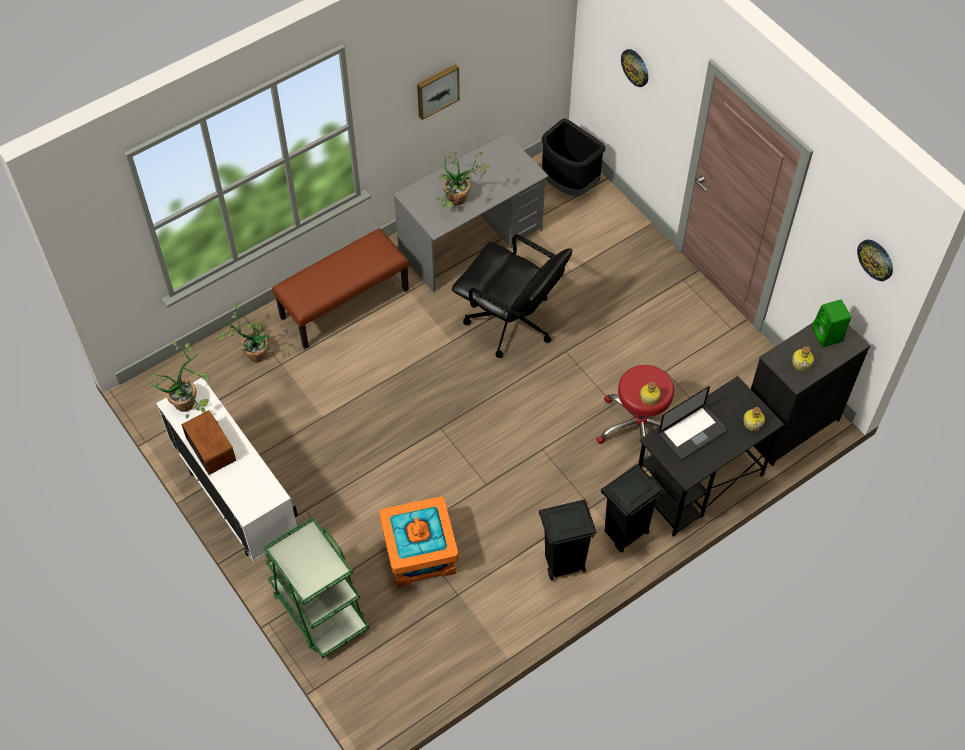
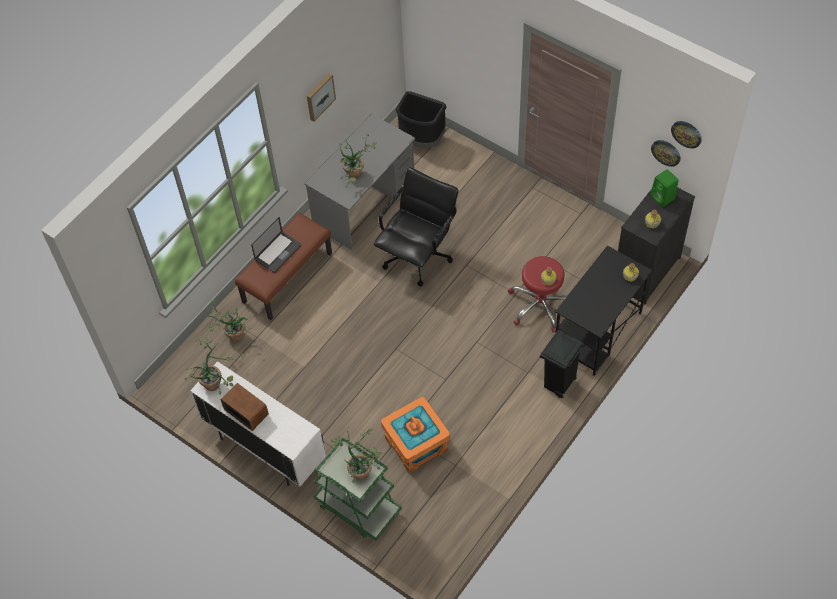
camera: 15 degrees left, 0 degrees up
(320, 563) = (361, 469): none -> potted plant
(511, 323) = (418, 256): black office chair -> black office chair turned 75 degrees counterclockwise
(562, 564) = (523, 420): black trash can -> none
(635, 67) = (460, 40): wall clock -> wall clock (666, 152)
(692, 433) = (591, 295): laptop -> laptop (278, 252)

